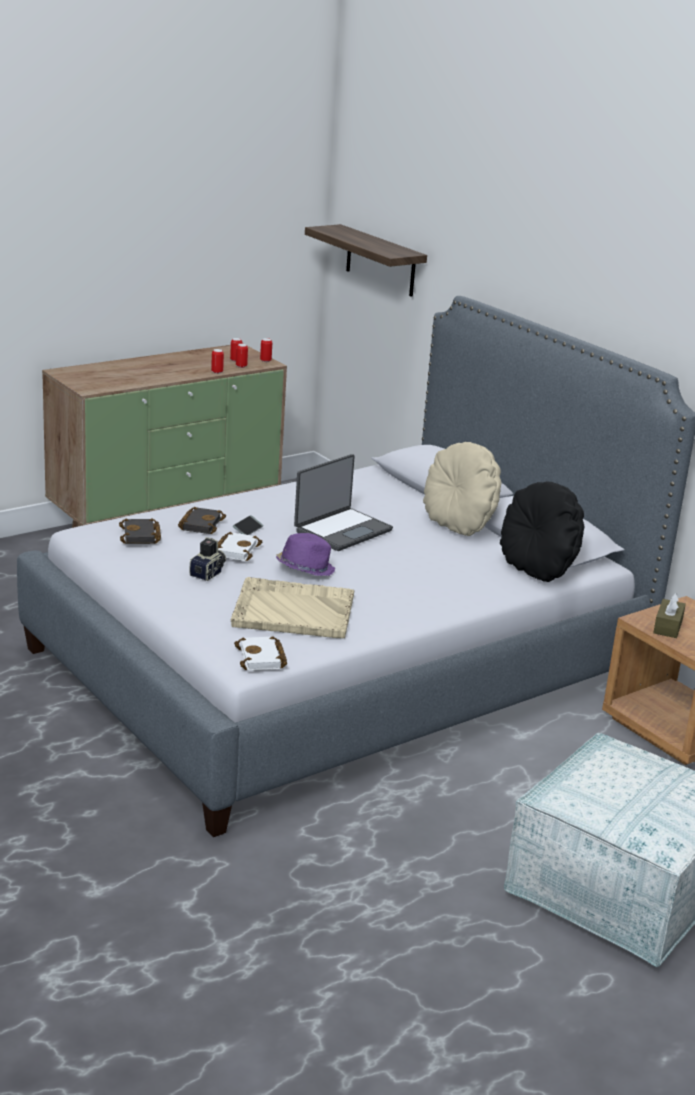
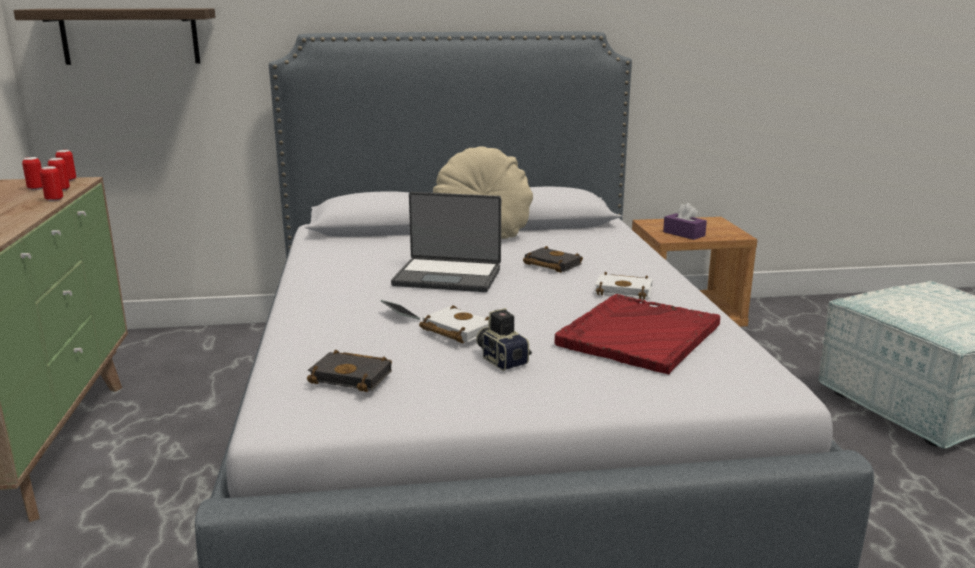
camera: 60 degrees left, 5 degrees down
(200, 524) = (357, 334): black book -> black book (550, 264)
(262, 659) = (761, 374): white book -> white book (625, 290)
(292, 611) = (638, 335): beige tray -> red tray
(305, 568) = (530, 309): purple hat -> none
(342, 530) = (448, 276): laptop -> laptop turned 120 degrees clockwise
(536, 571) = (599, 233): black pillow -> none
(668, 626) = (684, 234): brown tissue box -> purple tissue box

